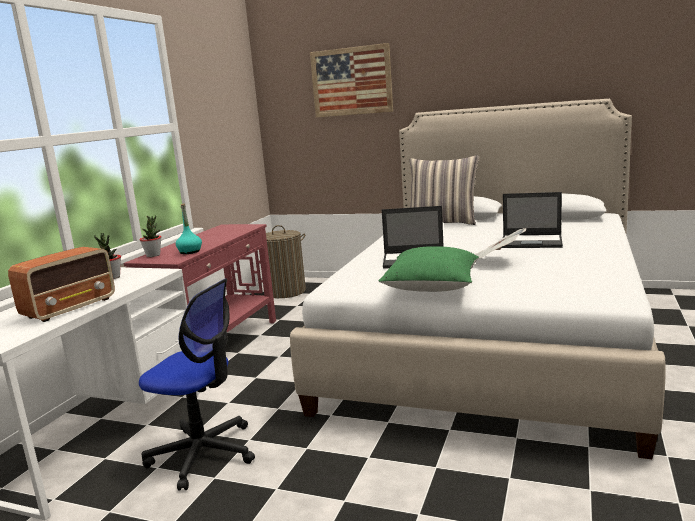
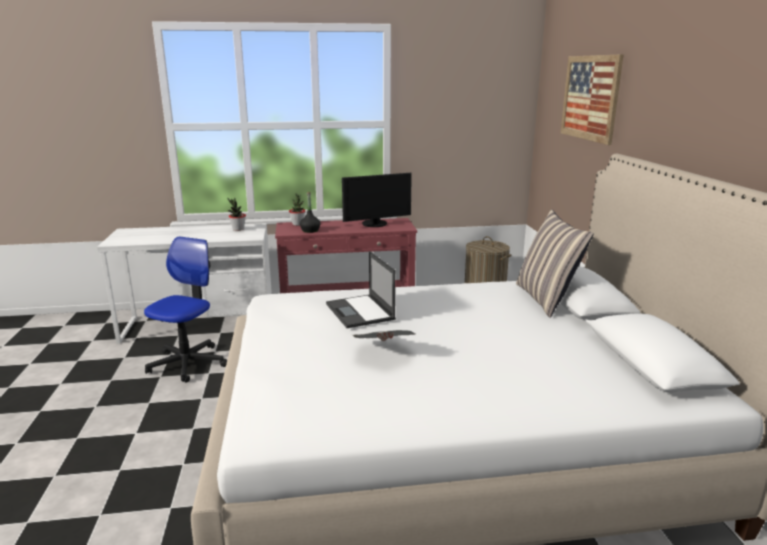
camera: 60 degrees right, 5 degrees up
(71, 308) = (172, 238): radio -> none
(190, 252) = (310, 230): turquoise bottle -> black bottle
(203, 454) = (188, 363): office chair -> office chair turned 150 degrees counterclockwise
(221, 232) = (375, 224): none -> monitor
(431, 287) = (280, 335): green pillow -> none
(532, 242) = (482, 361): laptop -> none

